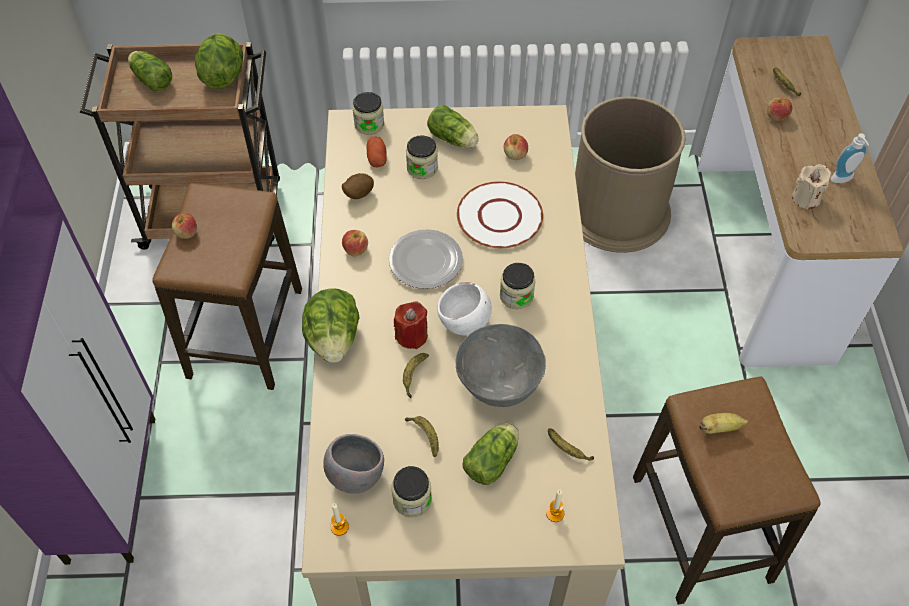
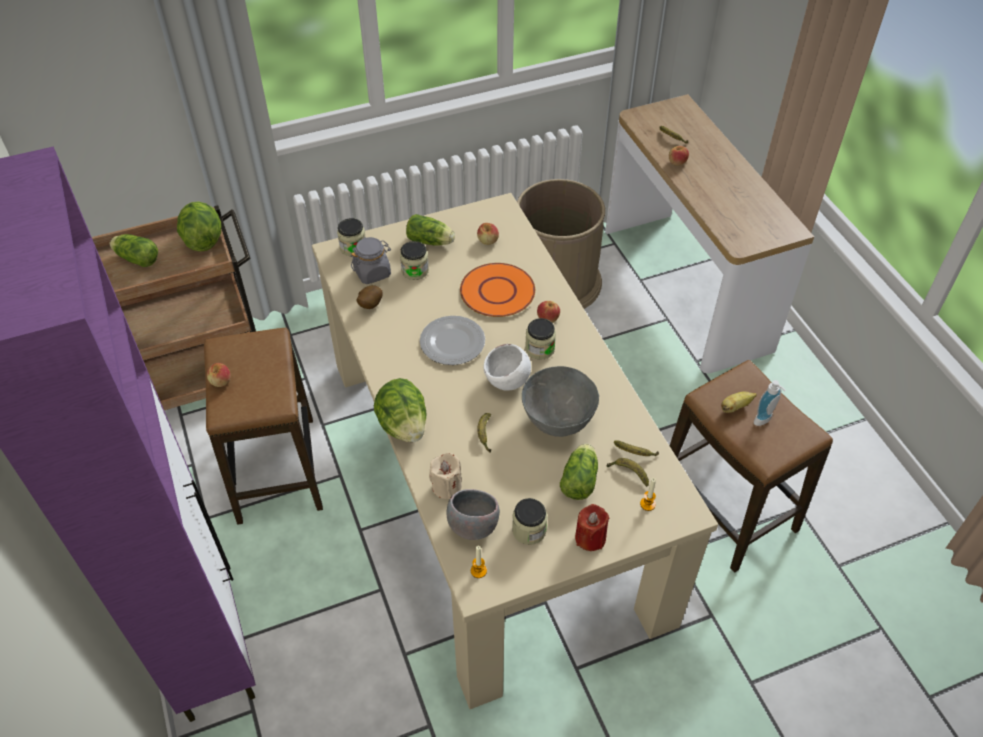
camera: 20 degrees left, 5 degrees down
(355, 249) = (388, 349): apple -> apple (548, 318)
(377, 158) = (372, 272): potato -> grey jar
(412, 336) = (468, 403): red candle -> red candle (590, 537)
(424, 435) = (516, 477): banana -> banana (628, 473)
(500, 216) = (498, 291): white plate -> orange plate
(806, 198) = (726, 217): beige candle -> beige candle (446, 486)
(843, 180) = (747, 197): soap dispenser -> soap dispenser (765, 420)

